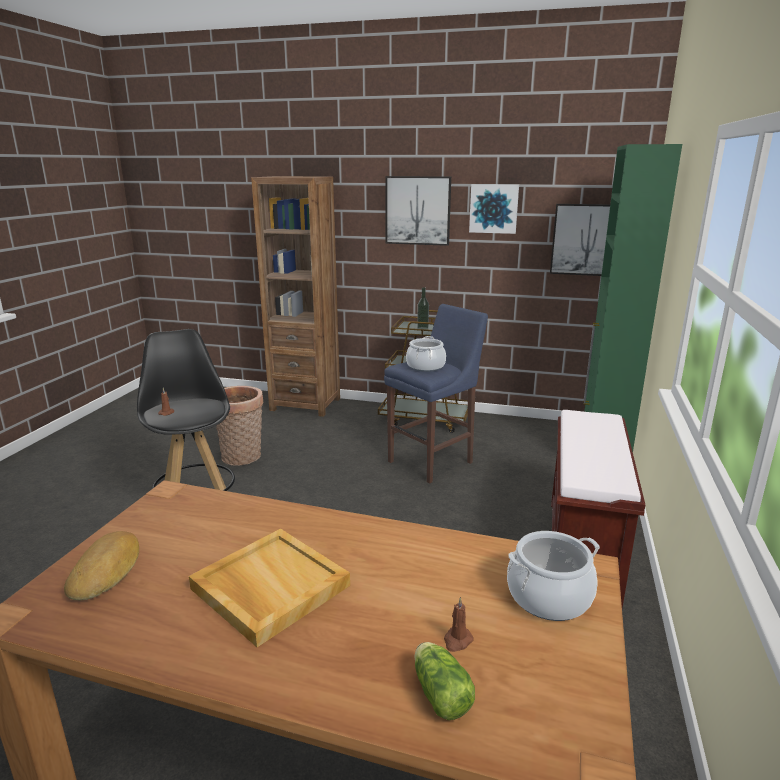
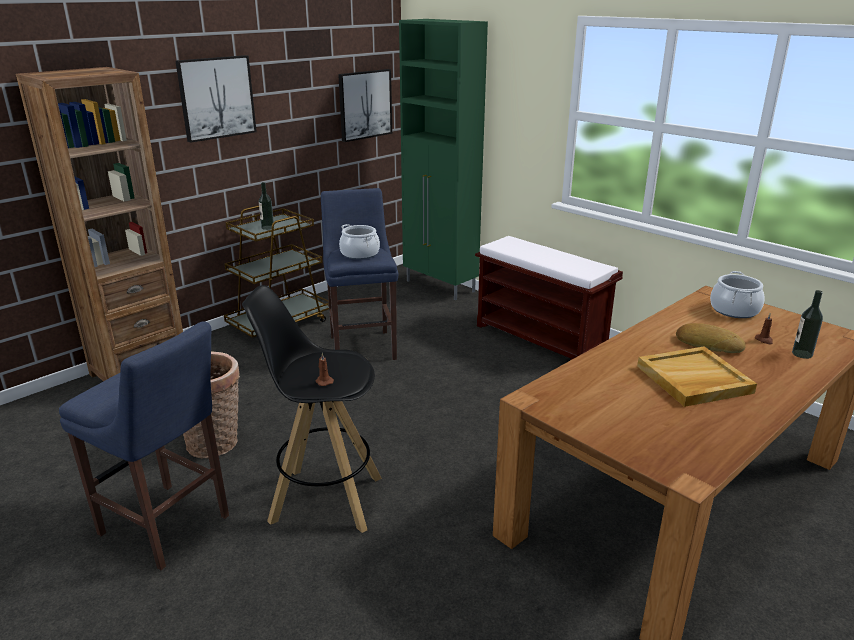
camera: 60 degrees left, 5 degrees up
(107, 571) = (644, 437): bread -> bread (708, 343)
(143, 478) = (168, 527): none -> blue stool
(439, 692) = (802, 354): lettuce -> bottle
(493, 208) = (289, 85): picture -> none

